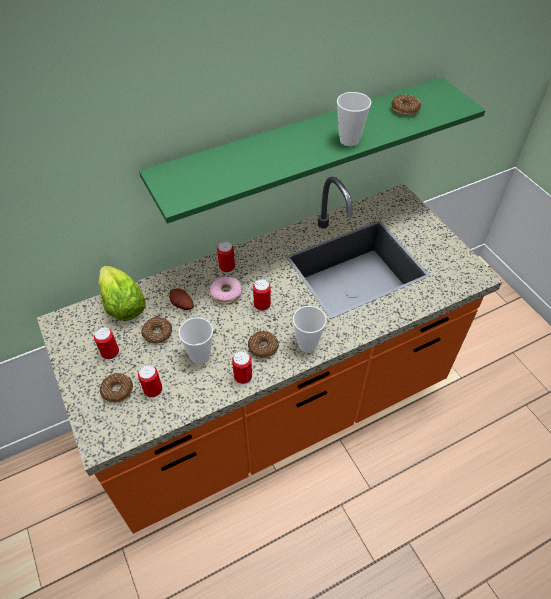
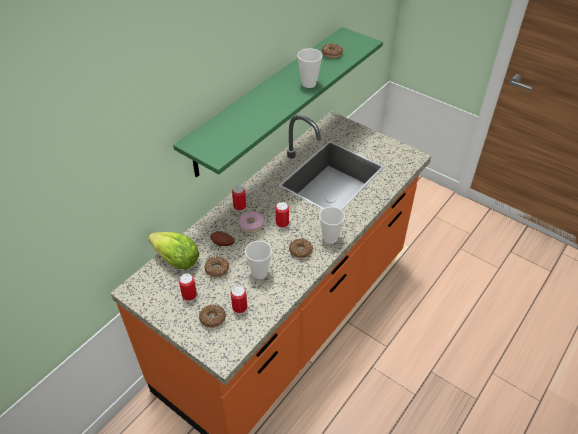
camera: 25 degrees left, 5 degrees down
(243, 377) = (299, 275): can -> none

